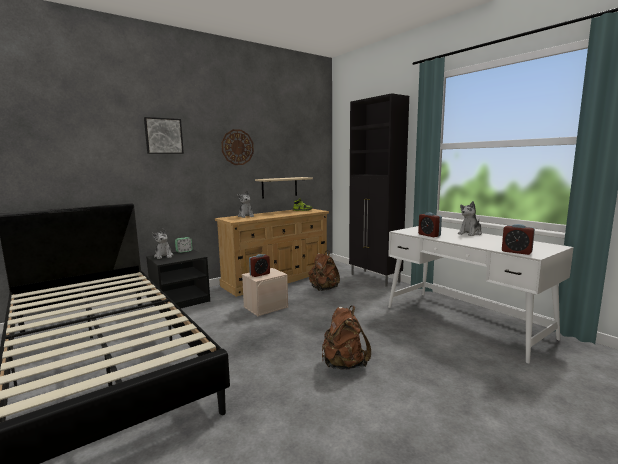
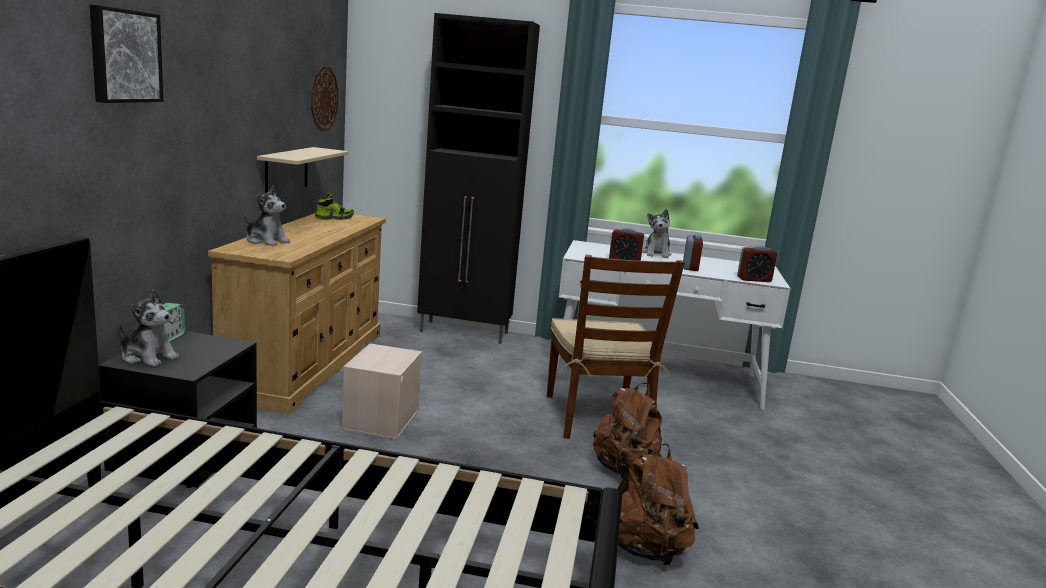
camera: 45 degrees left, 5 degrees up
(237, 147) = (235, 85): wall clock -> wall clock (323, 99)
(260, 274) = (378, 360): alarm clock -> alarm clock (690, 267)
(323, 289) = (421, 367): brown backpack -> brown backpack (647, 550)
(379, 333) = (597, 417): none -> brown chair

